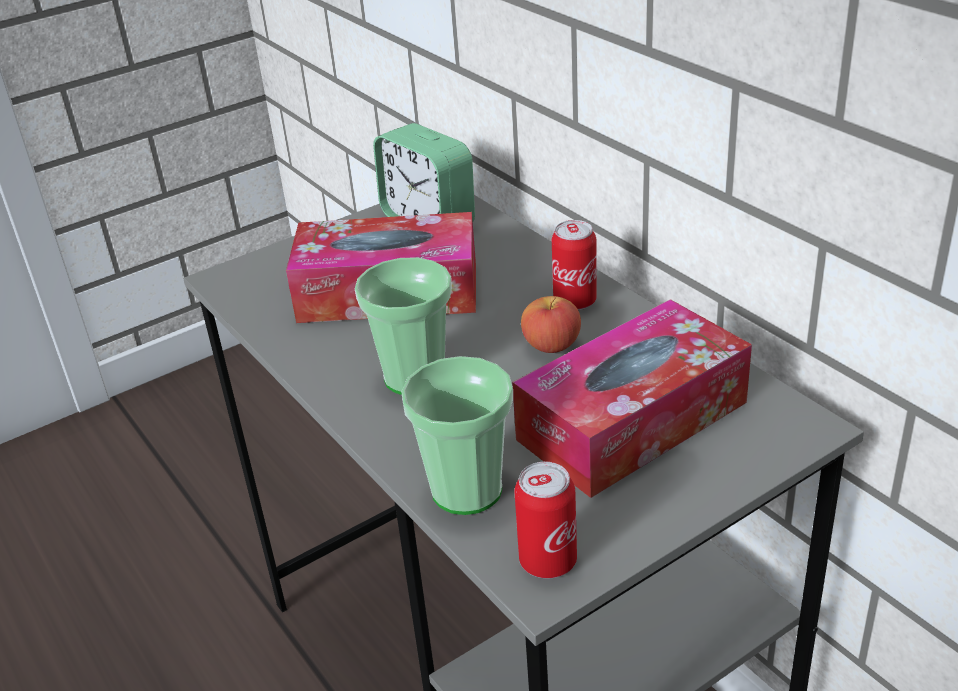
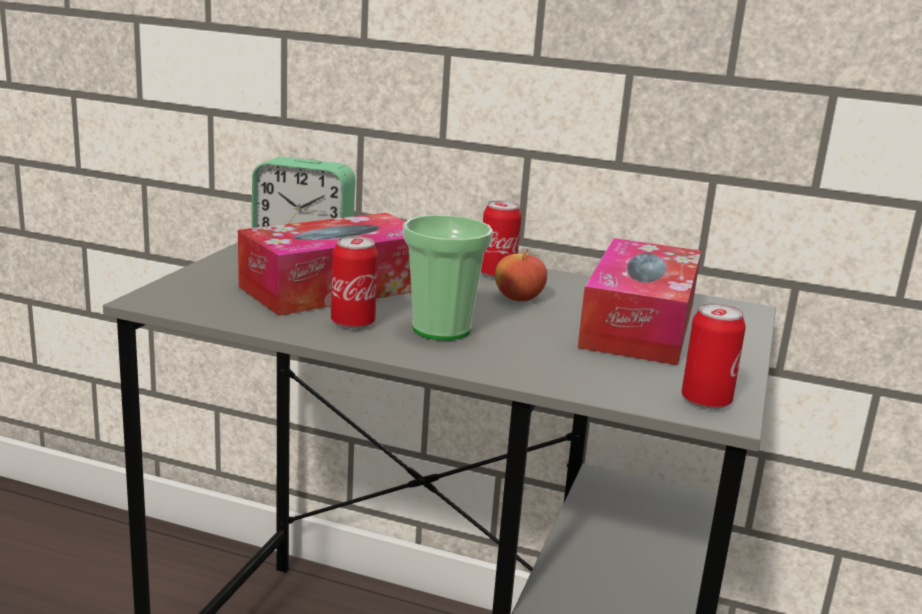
camera: 40 degrees left, 15 degrees down
(346, 348) = (353, 323): none -> can
(467, 490) = (588, 379): cup -> none

